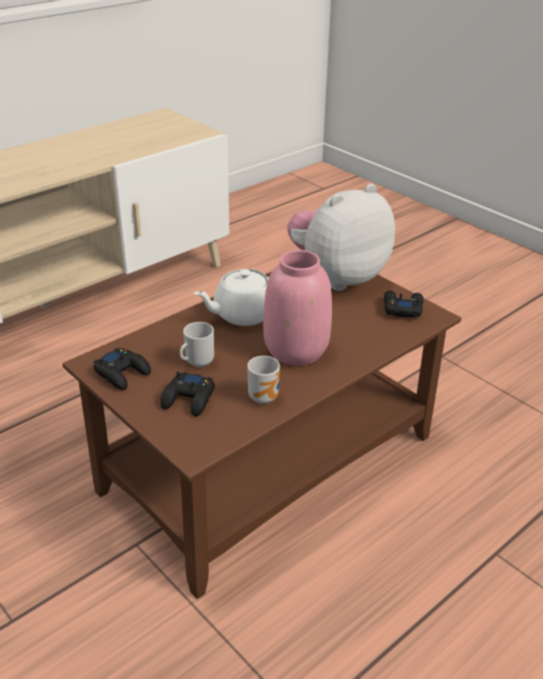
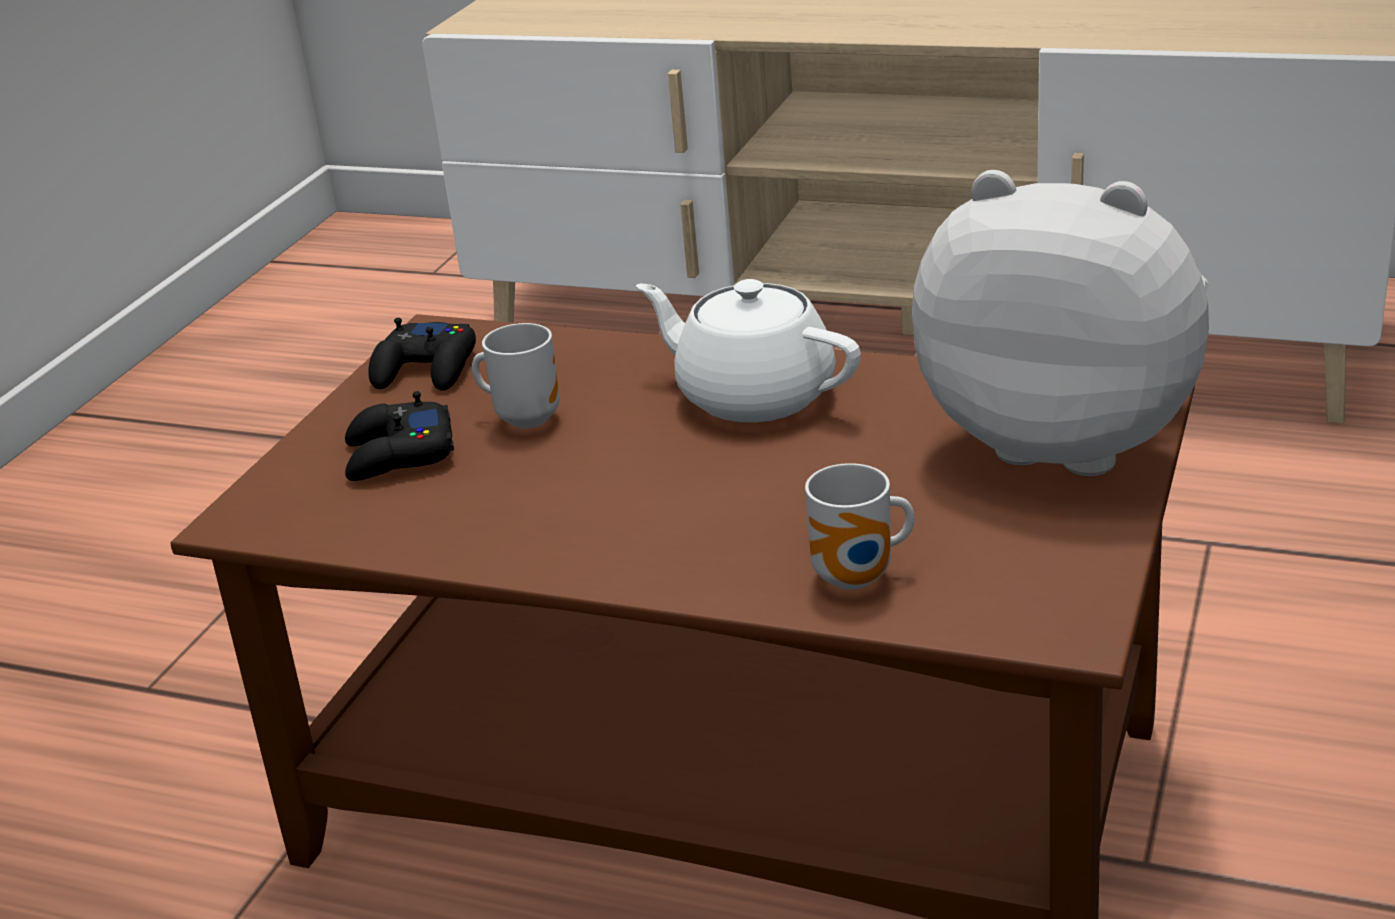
camera: 65 degrees right, 5 degrees down
(265, 397) = (471, 526): mug -> mug (859, 579)
(295, 351) = (676, 498): pink vase -> none
(402, 308) = (1036, 570): black game controller -> none

